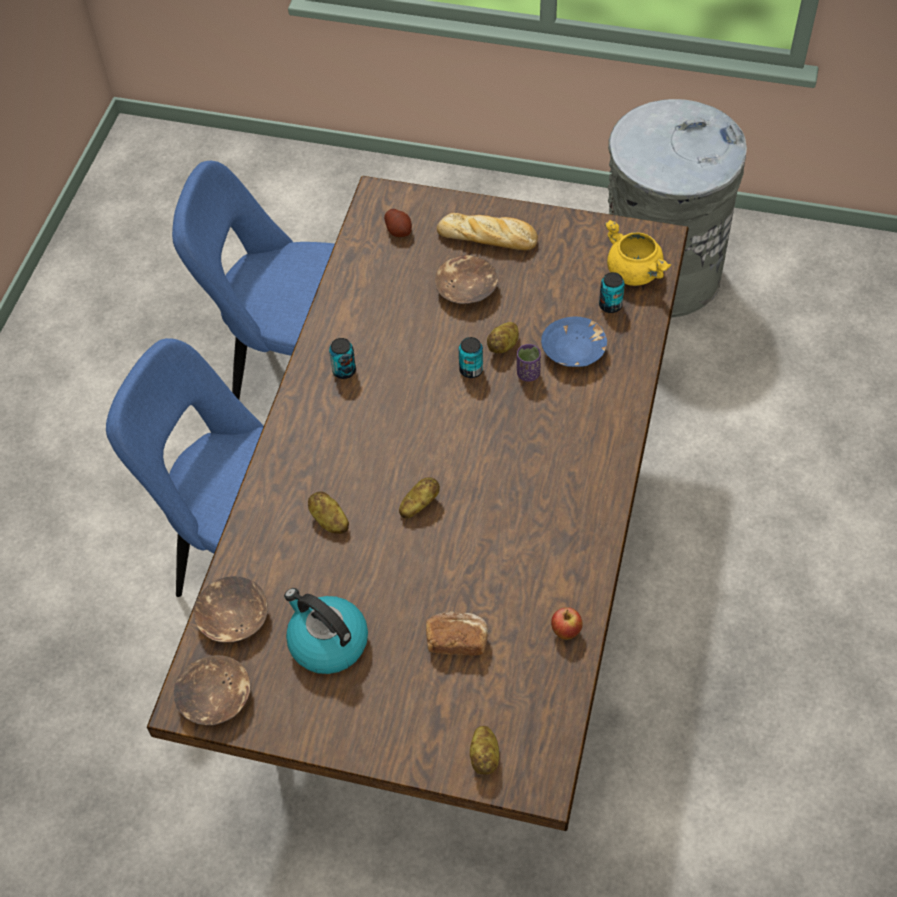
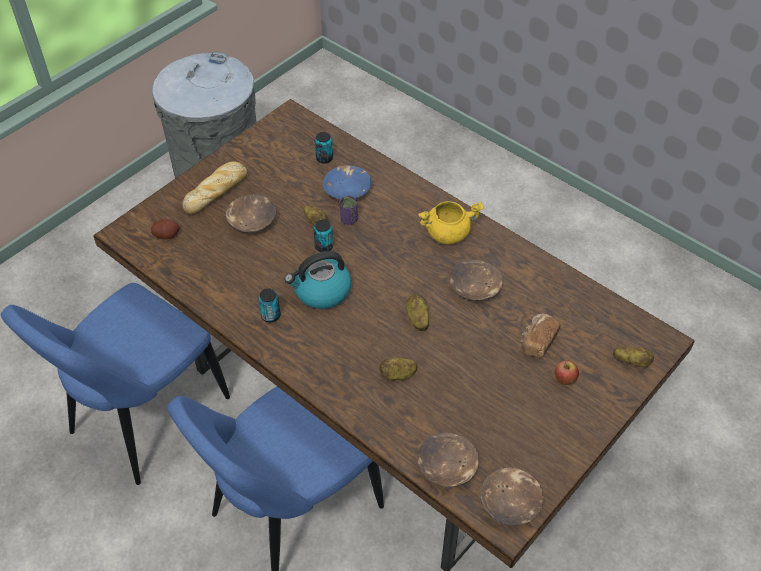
camera: 65 degrees left, 5 degrees down
(327, 642) = (500, 415): kettle -> kettle (321, 291)
(501, 542) = (475, 288): none -> brown bowl
(565, 631) = (560, 284): apple -> apple (564, 380)
(635, 272) = (307, 136): yellow cooking pot -> yellow cooking pot (448, 233)

